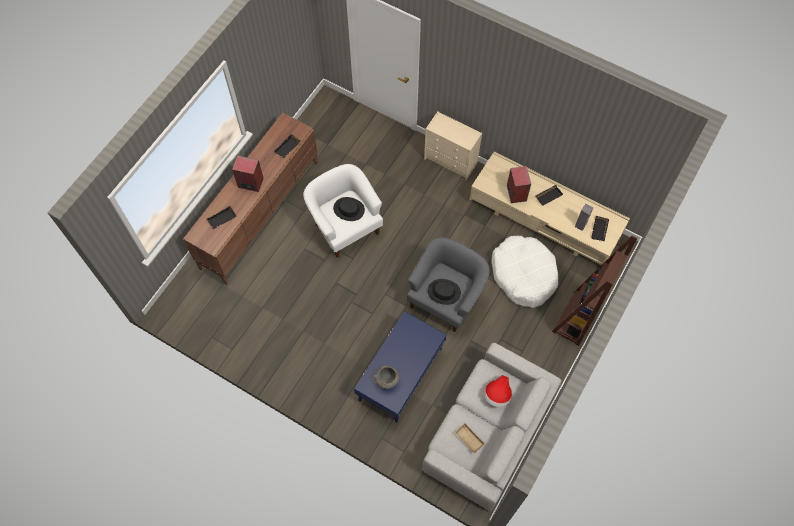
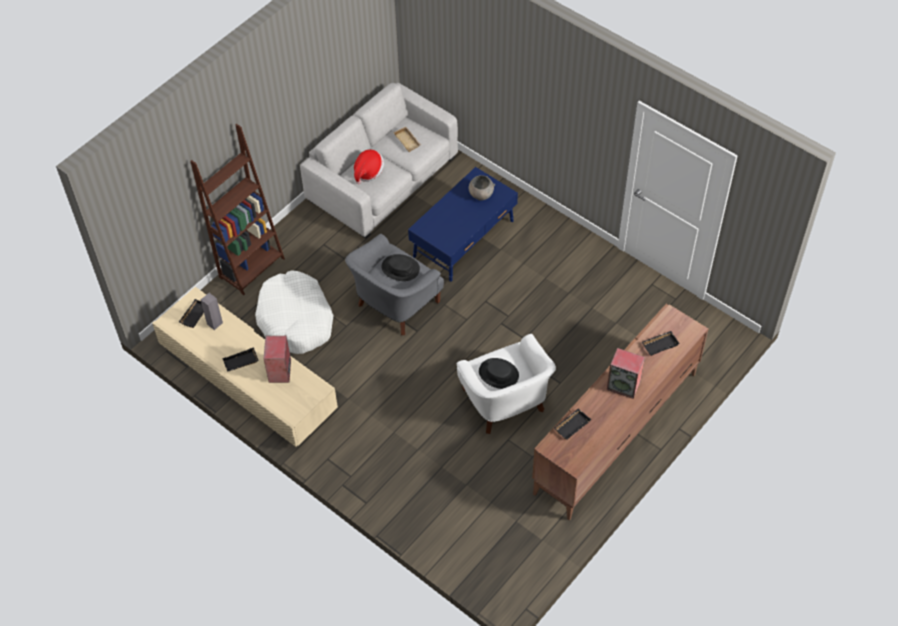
camera: 170 degrees left, 10 degrees down
(451, 161) = (346, 472): beige dresser -> none

